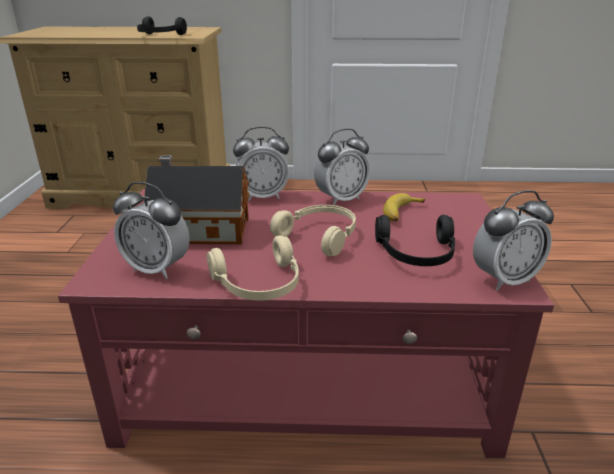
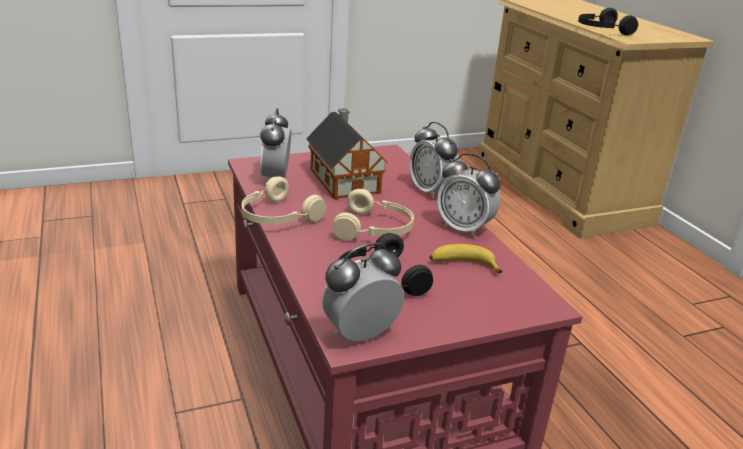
camera: 65 degrees right, 0 degrees up
(504, 280) = (360, 334): alarm clock -> alarm clock turned 105 degrees clockwise

